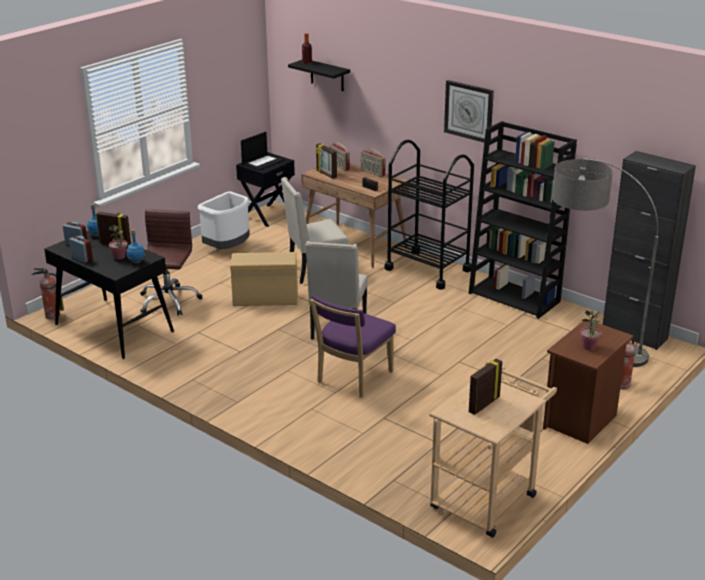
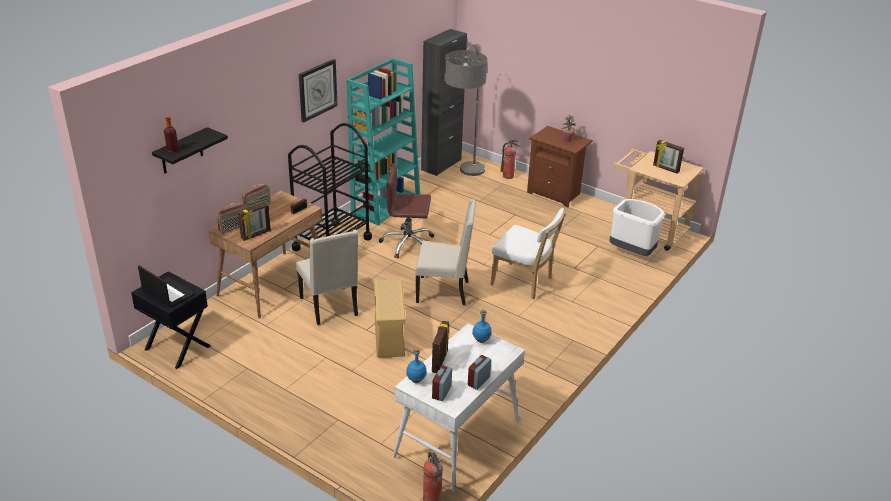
camera: 95 degrees left, 5 degrees up
(113, 328) = (457, 440): black desk -> white desk
(119, 257) = (470, 354): potted plant -> none
(168, 301) = (394, 405): brown office chair -> brown office chair (407, 244)
(228, 249) = (266, 372): white trash can -> white trash can (632, 252)
(352, 378) = (524, 282): purple chair -> white chair
(515, 297) = (386, 205): black bookcase -> turquoise bookcase

